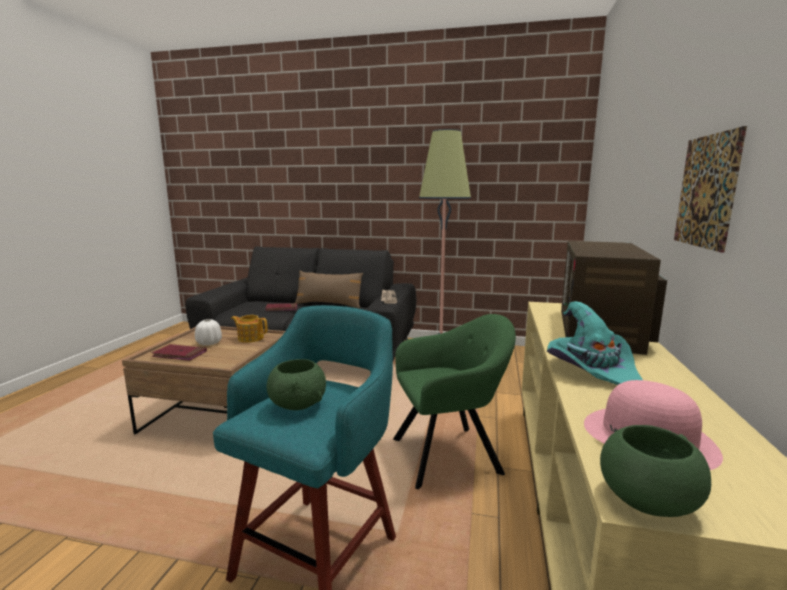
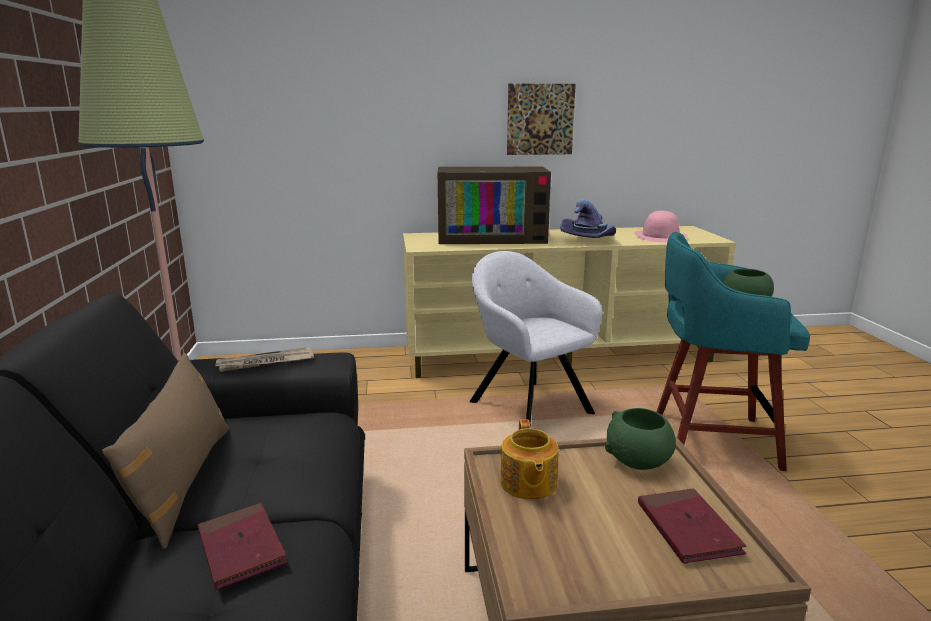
camera: 110 degrees left, 5 degrees up
(209, 343) = (600, 525): white vase -> none
(450, 455) = (527, 405): green armchair -> grey armchair
(592, 370) = (588, 240): turquoise hat -> purple hat
(646, 501) = (712, 238): green bowl -> green bowl (638, 462)

